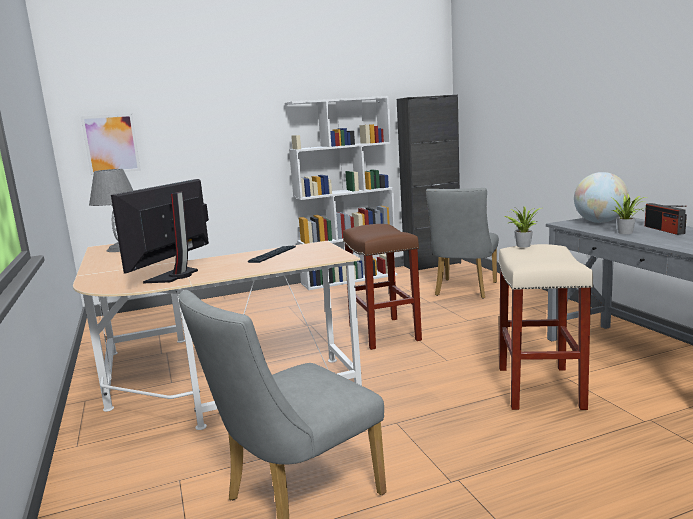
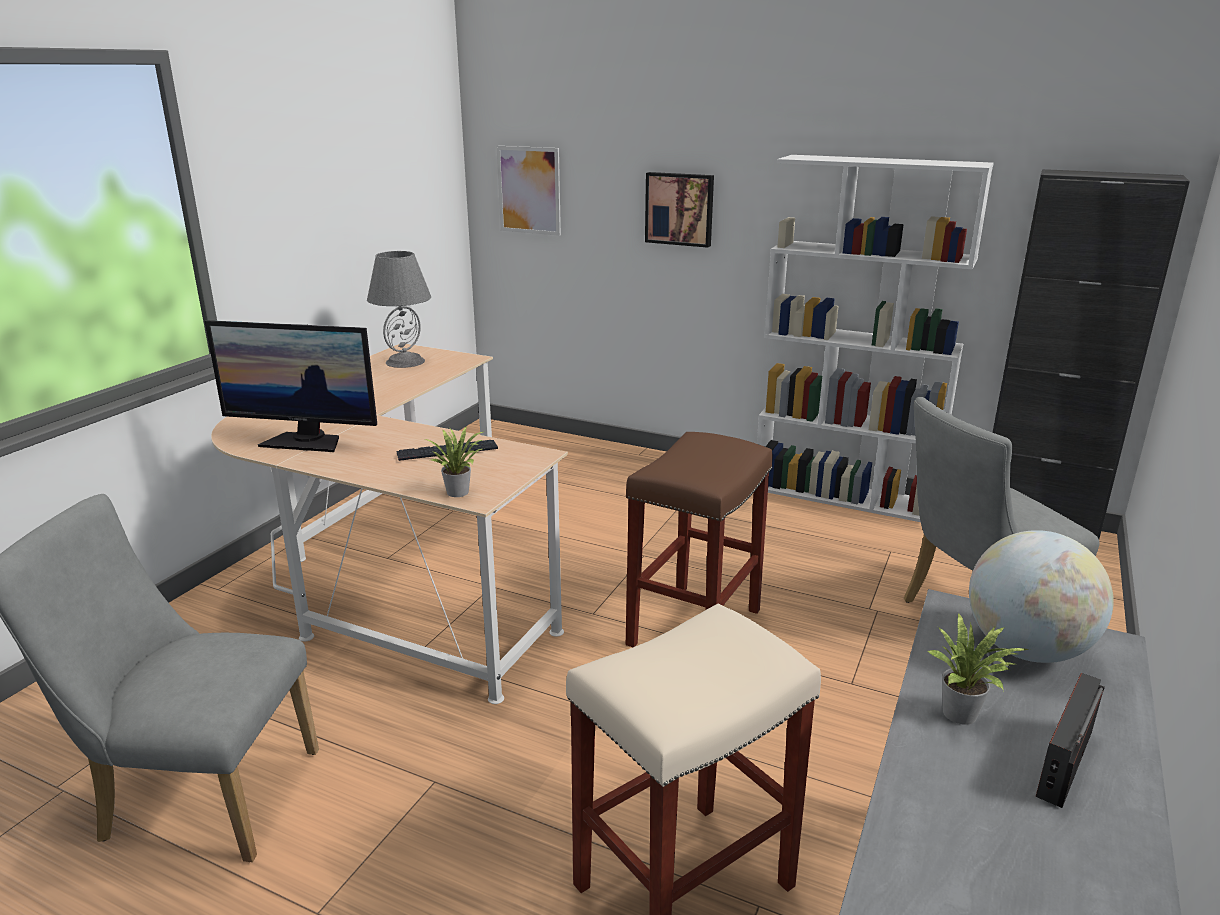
camera: 45 degrees right, 10 degrees up
(175, 275) = (305, 441): monitor -> monitor turned 150 degrees counterclockwise
(223, 141) = (680, 209): none -> picture
(522, 245) = (730, 620): potted plant -> potted plant (459, 491)

